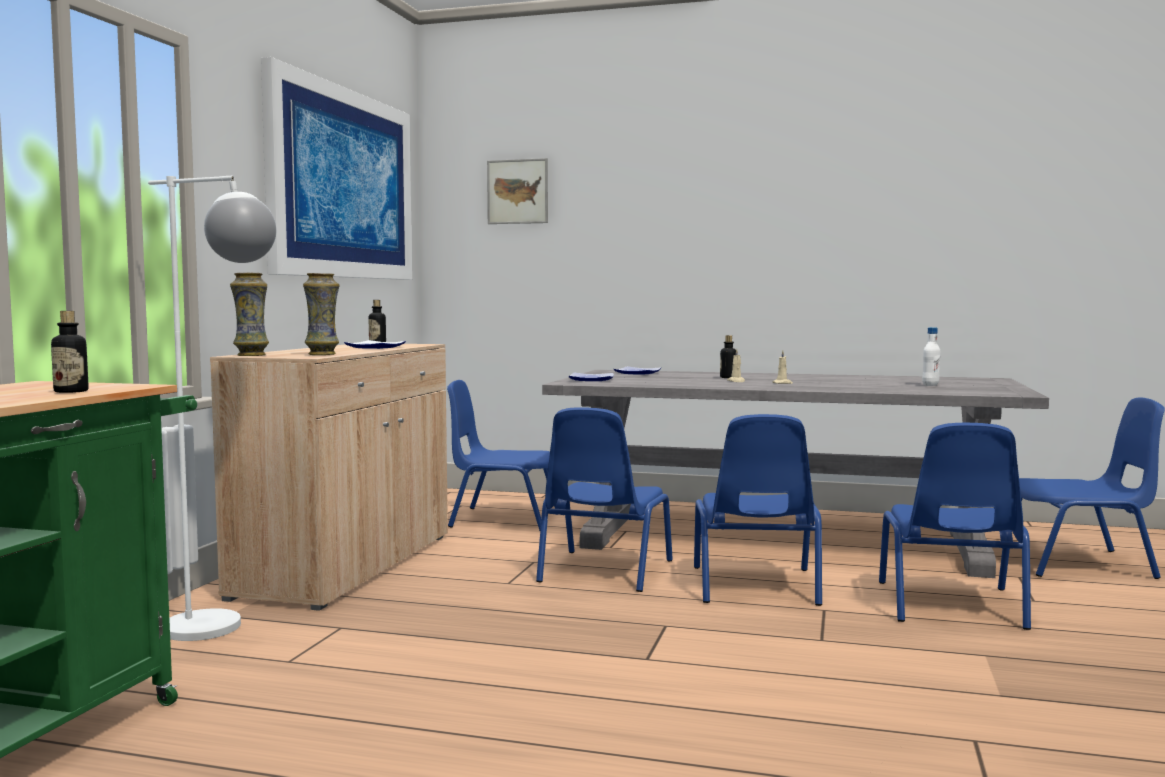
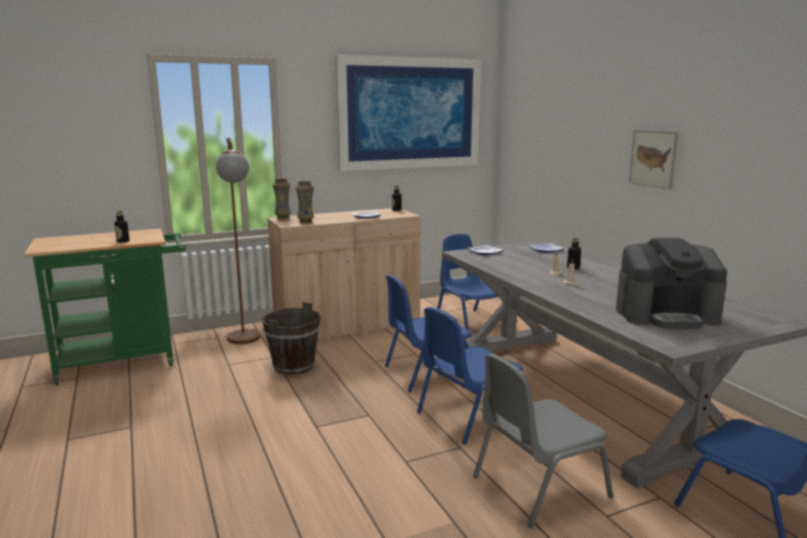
camera: 50 degrees right, 10 degrees up
(223, 631) = (245, 342): white floor lamp -> brown floor lamp
(411, 624) = (294, 366): none -> brown bucket
(517, 191) = (538, 109): picture -> picture (653, 158)
(930, 385) = (666, 314): white bottle -> coffee machine
(951, 606) = (537, 486): blue chair -> grey chair

